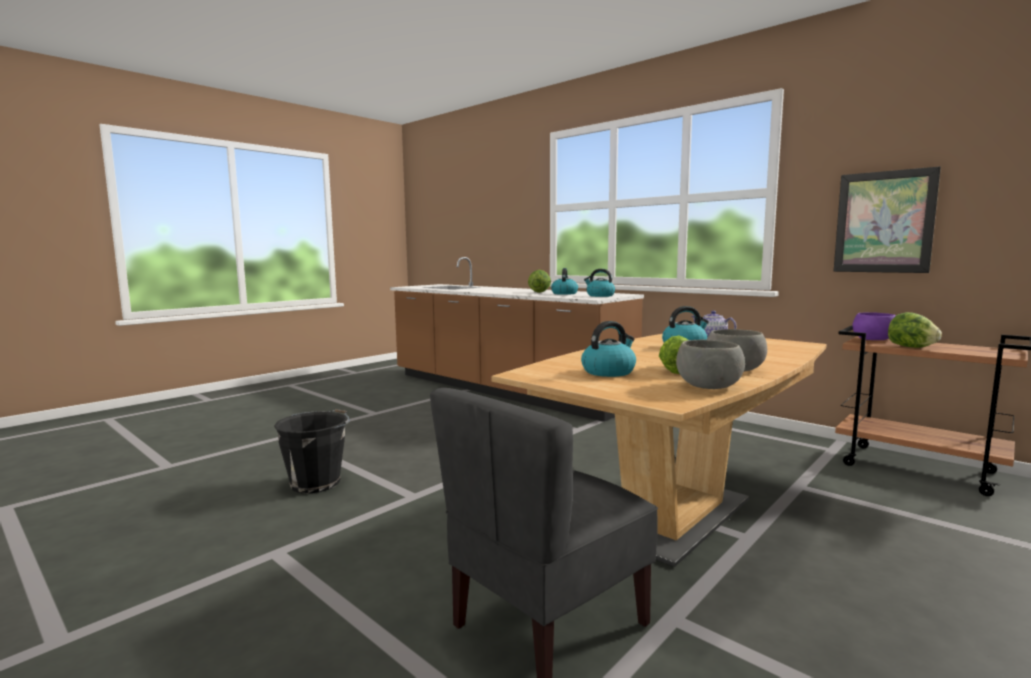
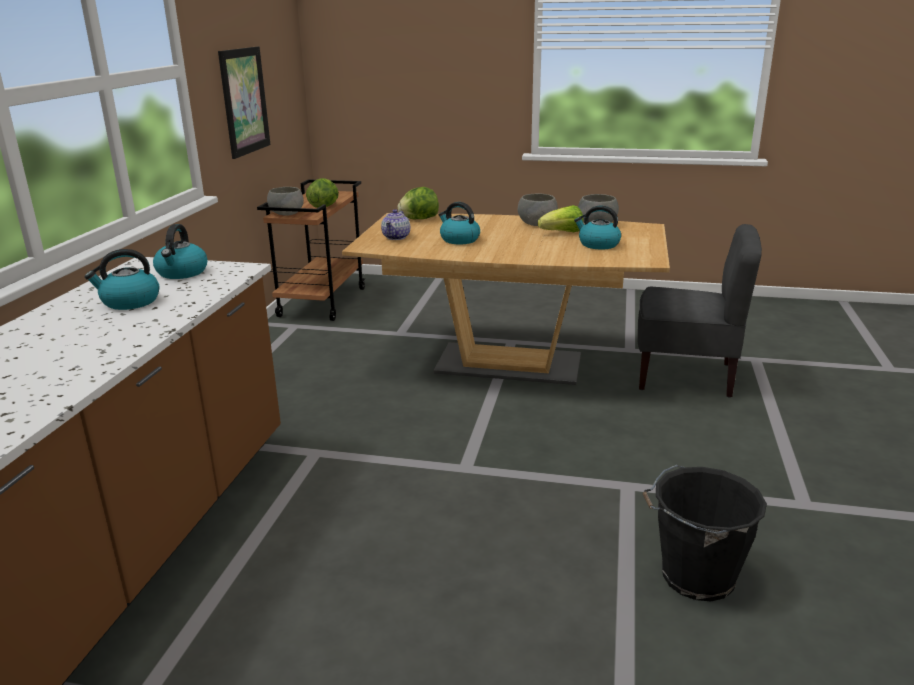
camera: 120 degrees left, 15 degrees up
(539, 292) = (93, 327): lettuce -> lettuce (419, 219)
(873, 339) = (286, 213): purple bowl -> grey bowl

